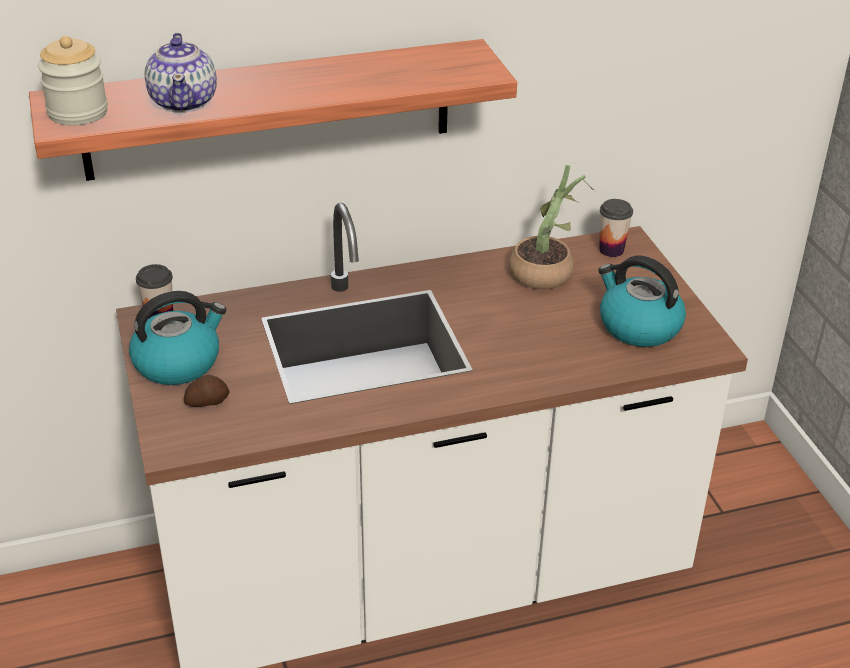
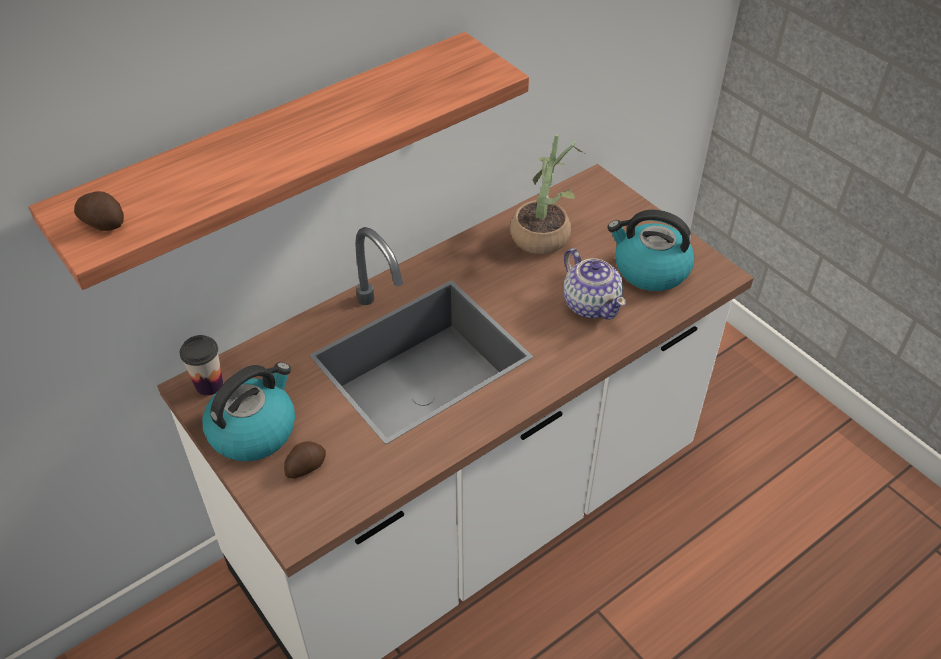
camera: 20 degrees left, 10 degrees up
(78, 112) = (103, 222): jar -> potato
(184, 101) = (213, 179): teapot -> teapot (591, 304)
(611, 250) = (587, 195): cup -> none

